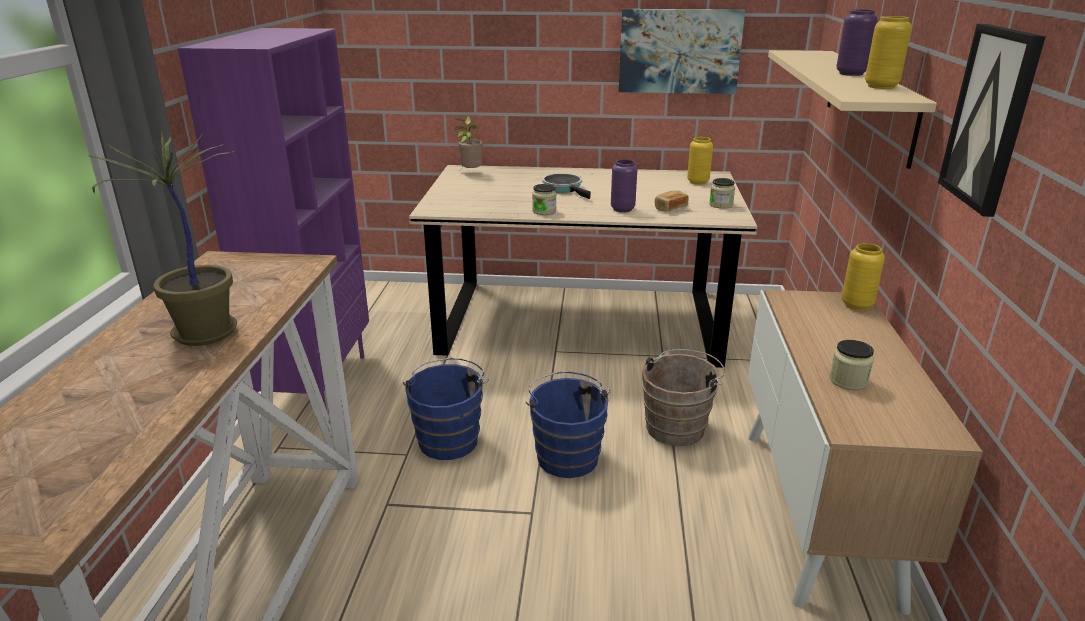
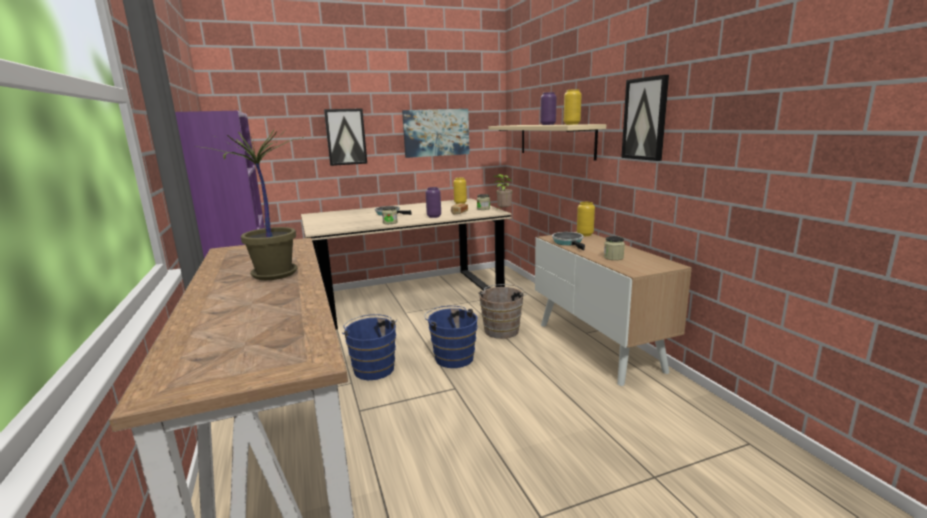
camera: 25 degrees left, 10 degrees down
(470, 173) = (321, 215): potted plant -> potted plant (503, 211)
(523, 50) = (346, 137): none -> picture
(804, 320) = (569, 243): none -> frying pan

